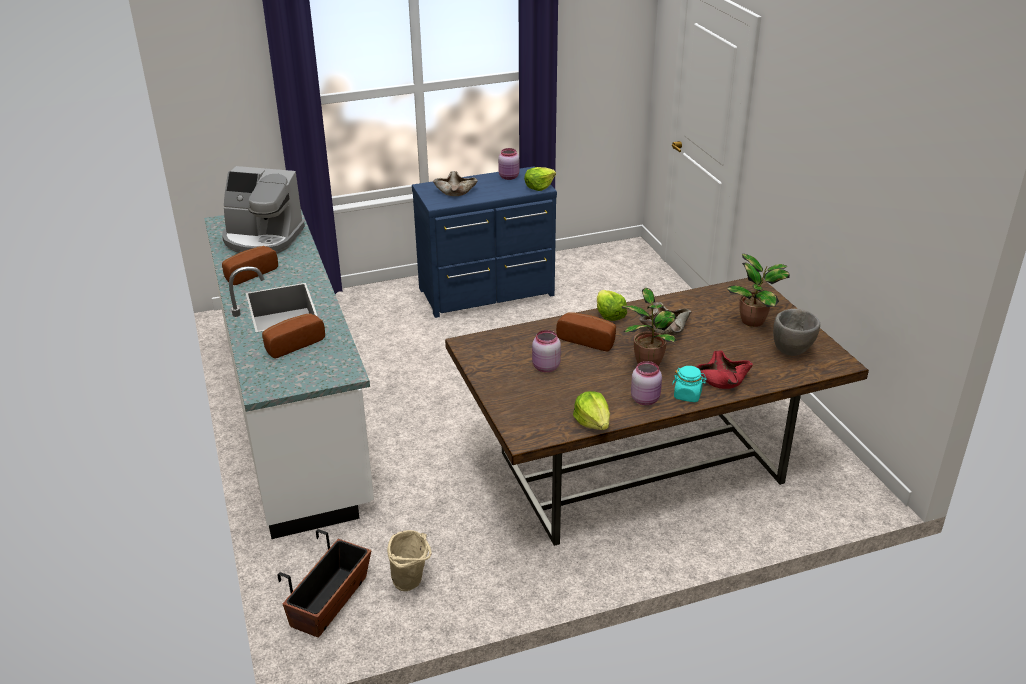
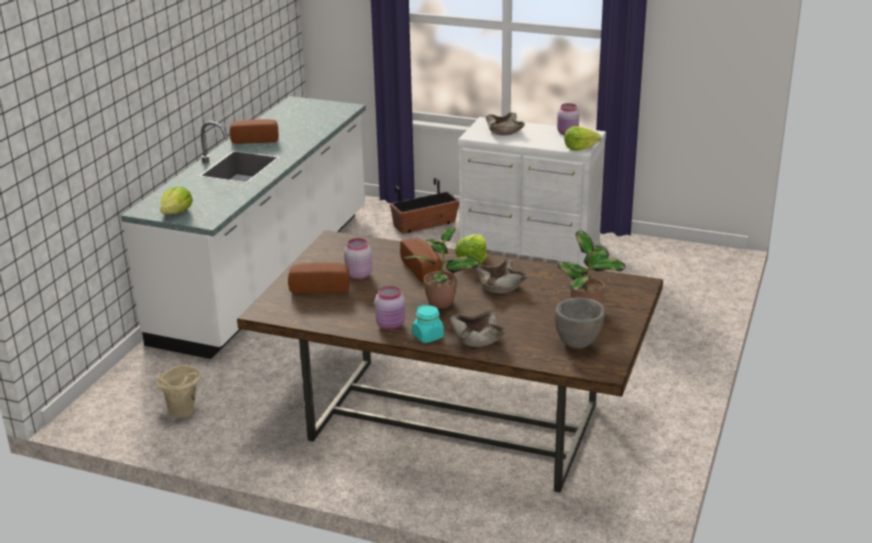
camera: 40 degrees right, 5 degrees down
(262, 239) = (301, 120): coffee machine -> none
(292, 344) = (206, 191): bread -> bread (320, 287)
(330, 602) = (123, 399): planter -> planter (424, 224)
(488, 293) = (529, 246): blue dresser -> white dresser
(593, 422) = (325, 323): lettuce -> lettuce (176, 212)
(721, 379) = (477, 337): red bowl -> beige bowl

